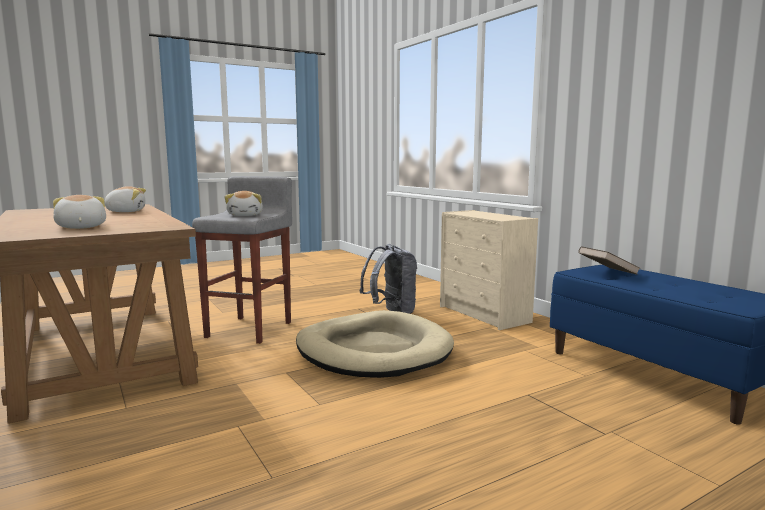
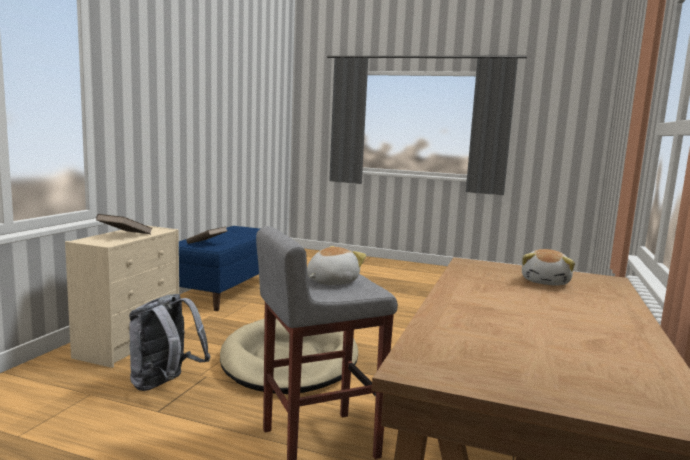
camera: 130 degrees left, 0 degrees up
(126, 211) = (470, 323): plush toy -> none
(484, 215) = (125, 235): none -> brown book

